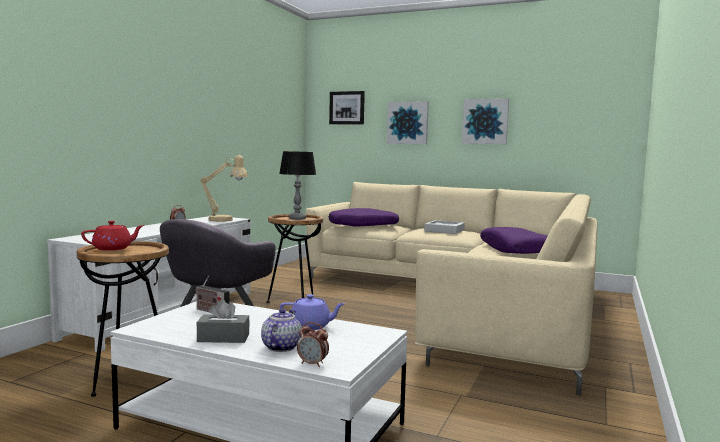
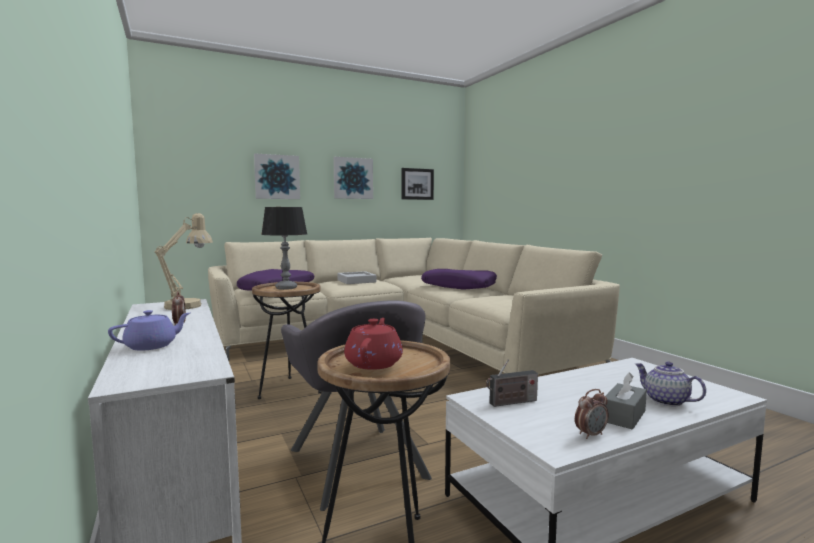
camera: 50 degrees left, 0 degrees up
(311, 326) = (602, 379): purple teapot -> purple teapot (152, 346)
(312, 364) = (720, 401): alarm clock -> alarm clock (590, 434)
(347, 108) = (199, 156): picture -> picture (417, 184)

